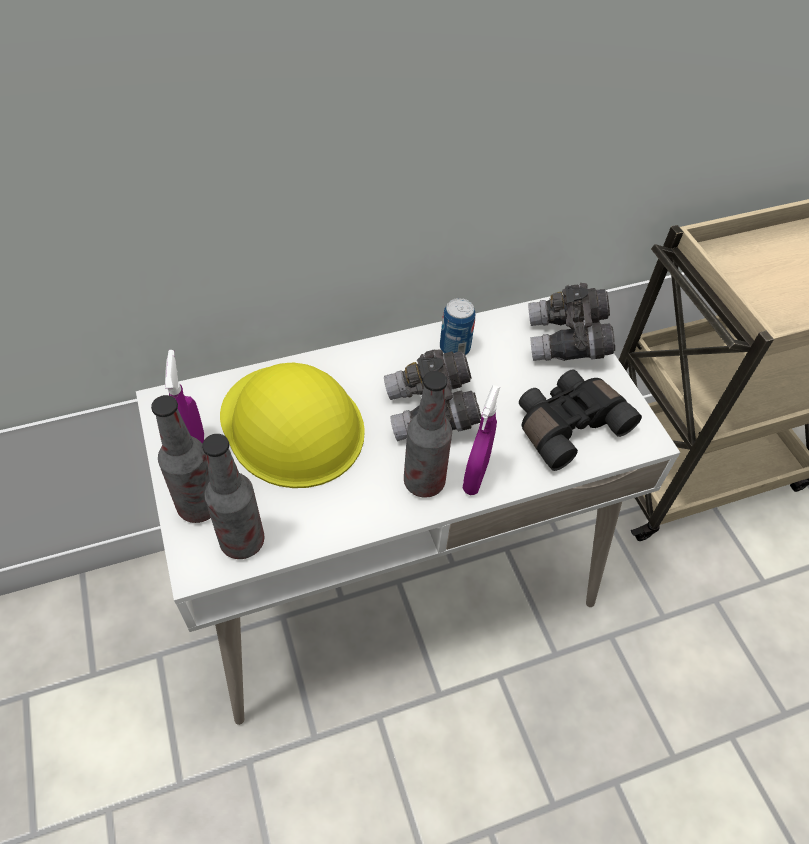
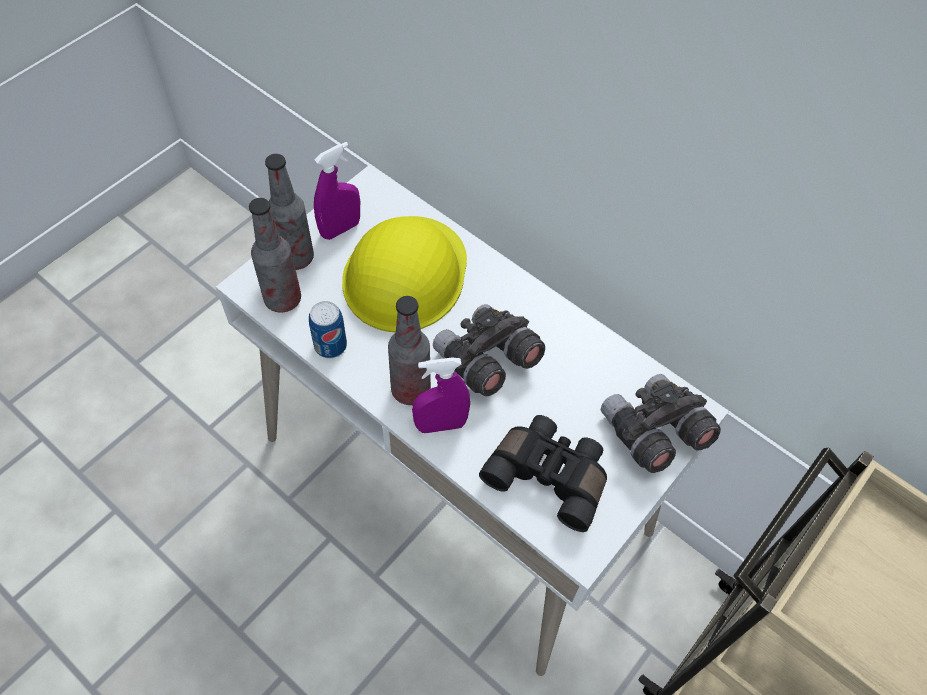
camera: 60 degrees right, 5 degrees up
(454, 348) = (572, 345): can -> can (330, 345)

